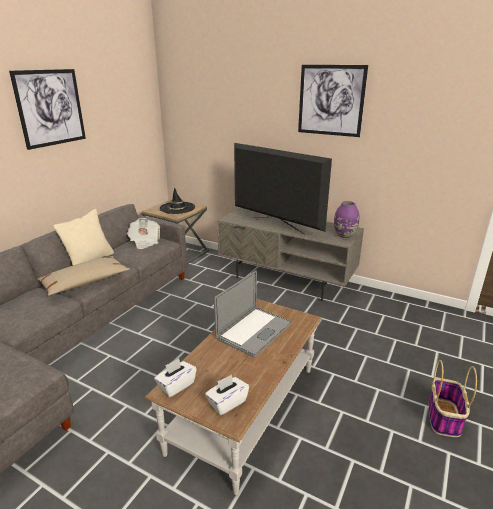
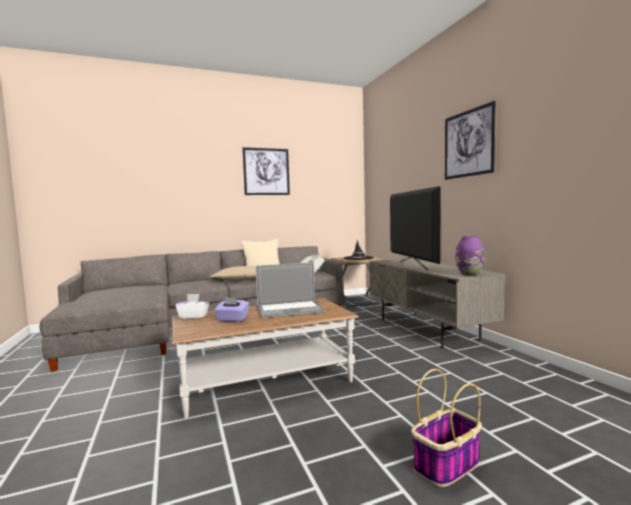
camera: 40 degrees right, 20 degrees down
(227, 403) = (201, 328): white tissue box -> none
(230, 372) = (232, 319): none -> purple tissue box

